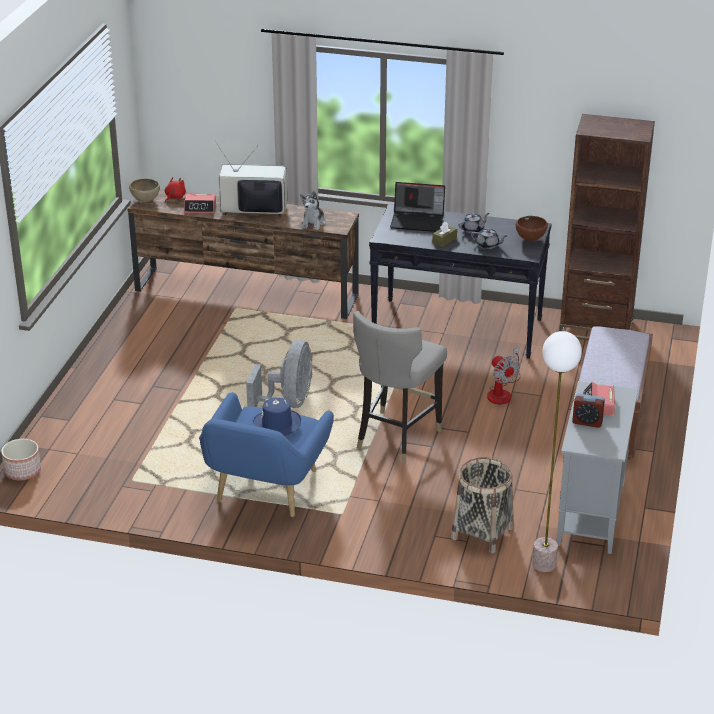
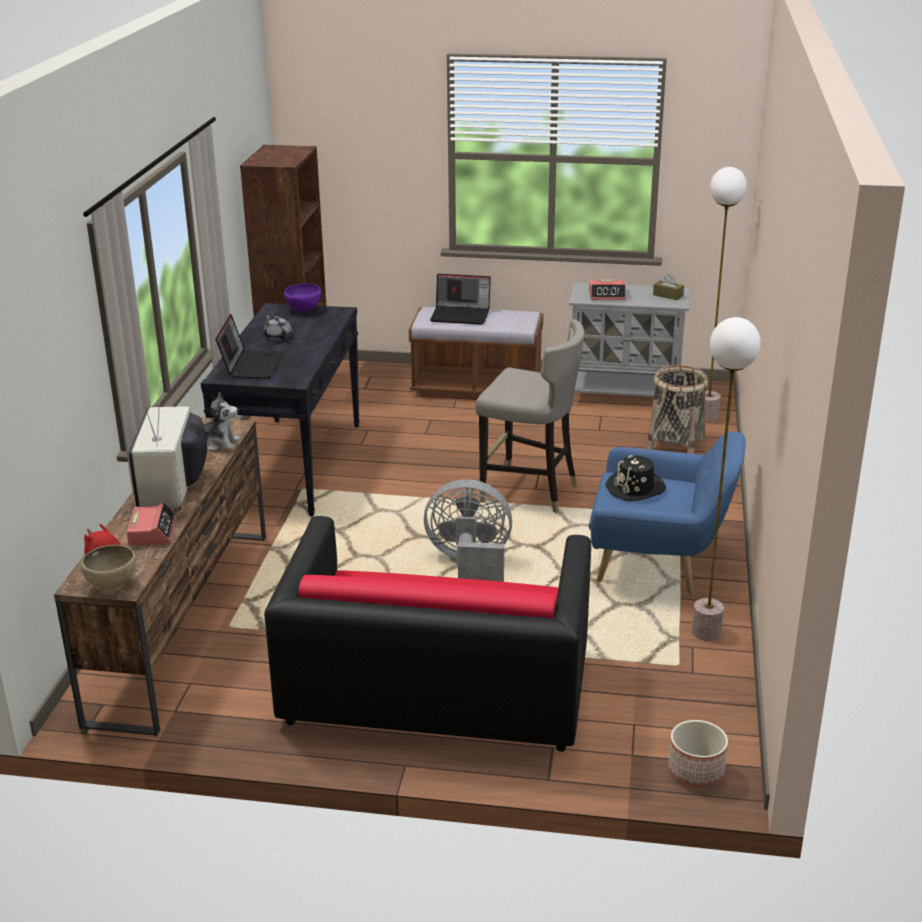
camera: 95 degrees left, 5 degrees down
(143, 381) = (435, 688): none -> sofa
(167, 500) = (706, 632): none -> floor lamp
(277, 424) = (635, 488): blue hat -> black hat
(444, 240) = (304, 350): brown tissue box -> brown tissue box (668, 295)
(488, 245) = (317, 329): grey teapot -> none
(502, 392) = (428, 438): fan -> none
(530, 239) = (304, 310): brown bowl -> purple bowl
(587, 422) = (638, 299): alarm clock -> none
(618, 350) = (461, 315): none -> laptop

